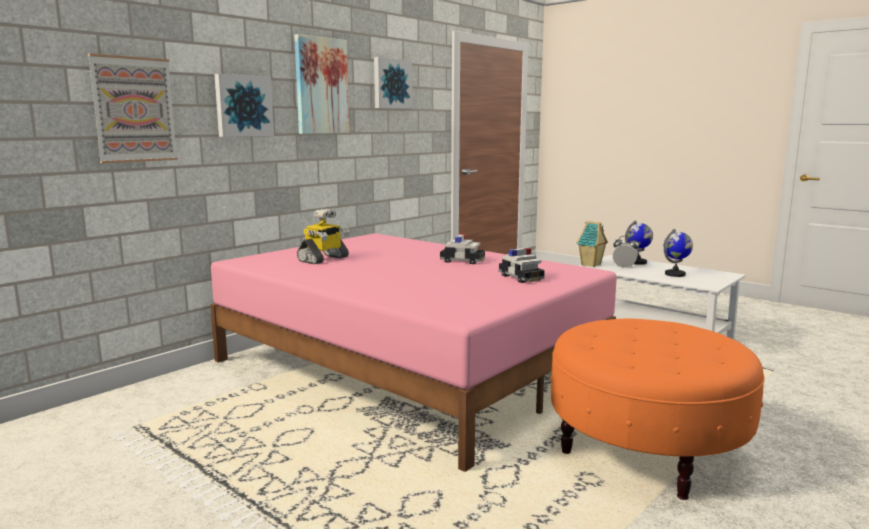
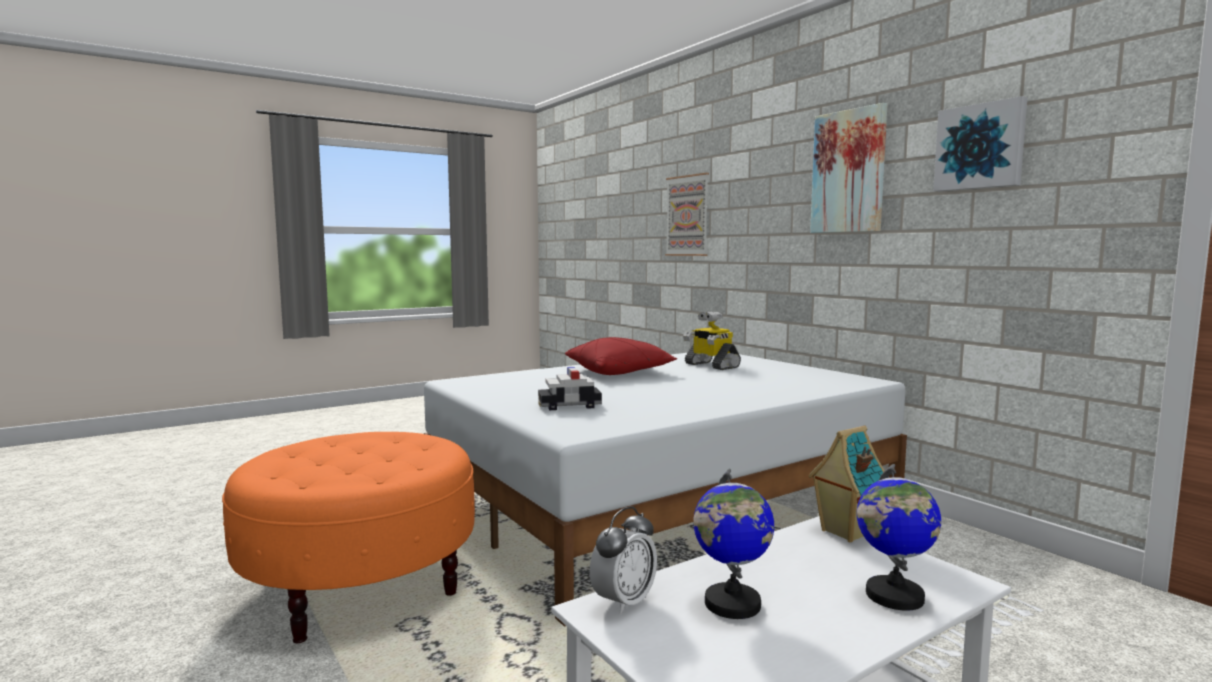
camera: 105 degrees right, 5 degrees down
(243, 106) = (760, 206): picture -> none
(370, 277) = (619, 372): none -> red pillow
(408, 368) = (663, 504): pink bed -> white bed
(462, 261) = (680, 396): toy car -> none
(624, 267) = (818, 561): alarm clock -> alarm clock (624, 602)

